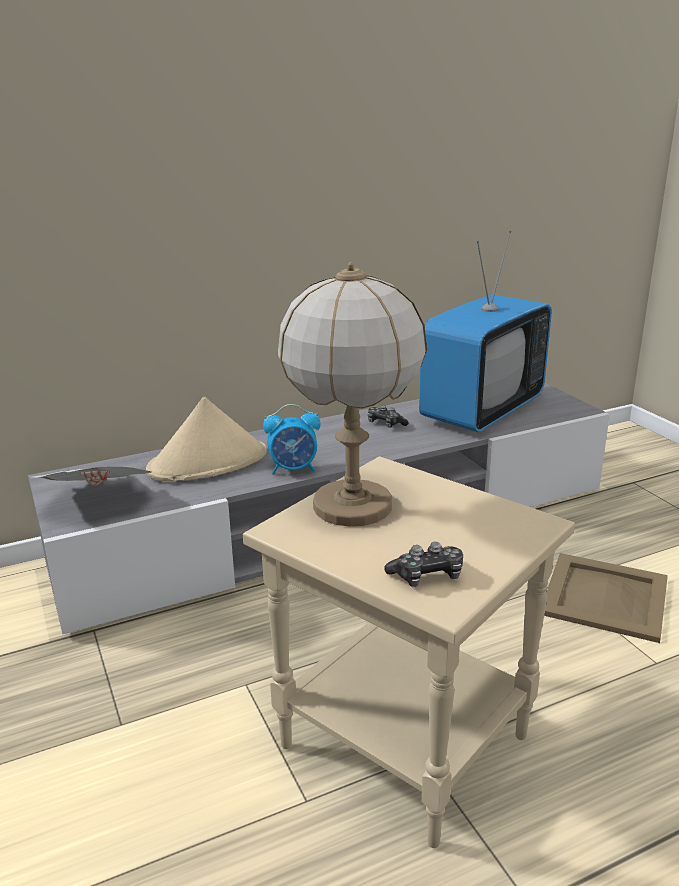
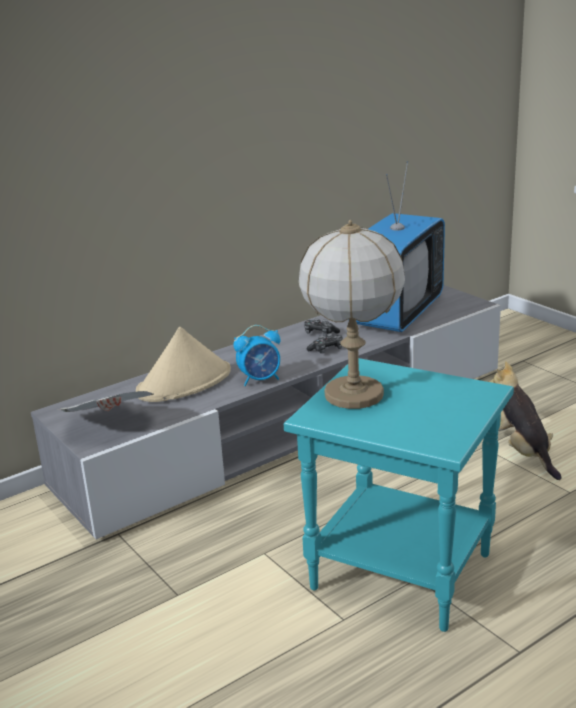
camera: 10 degrees left, 0 degrees up
(408, 741) = (404, 570): beige side table -> turquoise side table
(427, 576) = (428, 432): game controller -> game controller (327, 350)
(606, 597) = (522, 452): beige tray -> plush toy

